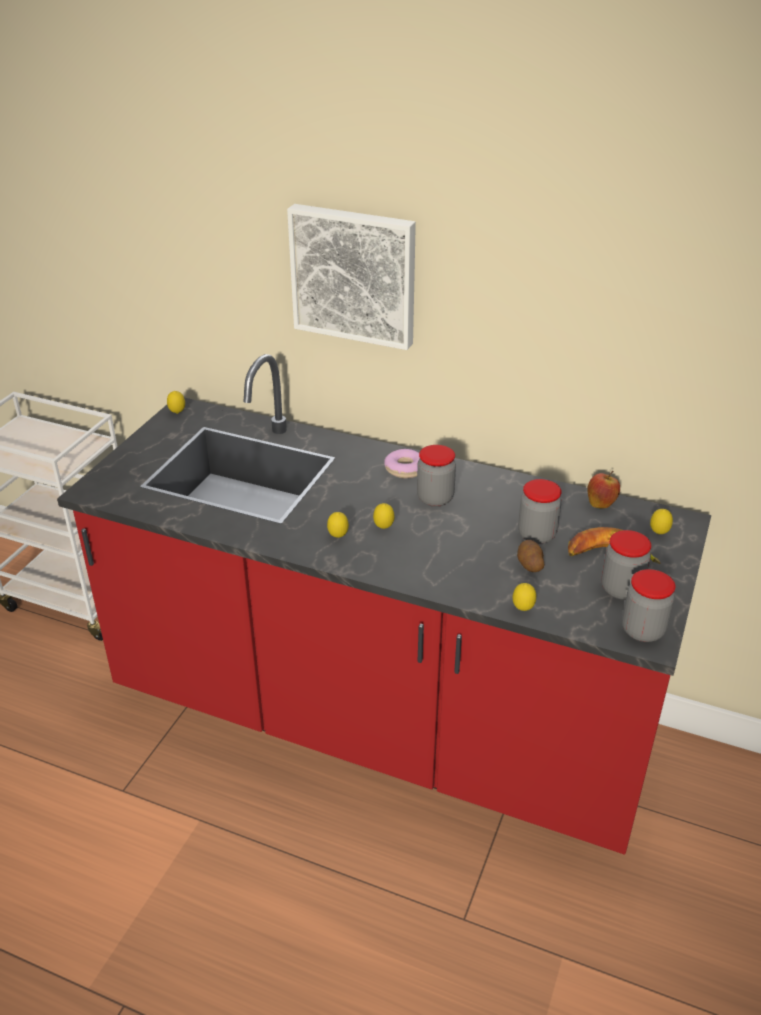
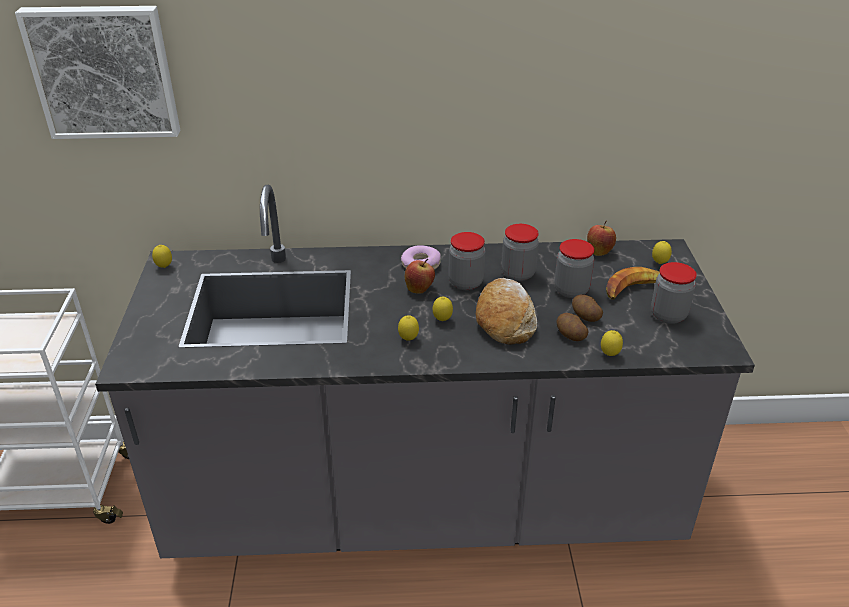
camera: 25 degrees left, 0 degrees up
(354, 274) = (341, 89): picture -> picture (104, 71)
(380, 722) = (424, 505): red counter -> grey counter
(385, 492) = (419, 289): none -> apple
(445, 545) = (505, 320): none -> bread
(498, 578) = (570, 335): none -> potato
(642, 630) = (709, 343): jar -> jar (518, 274)

